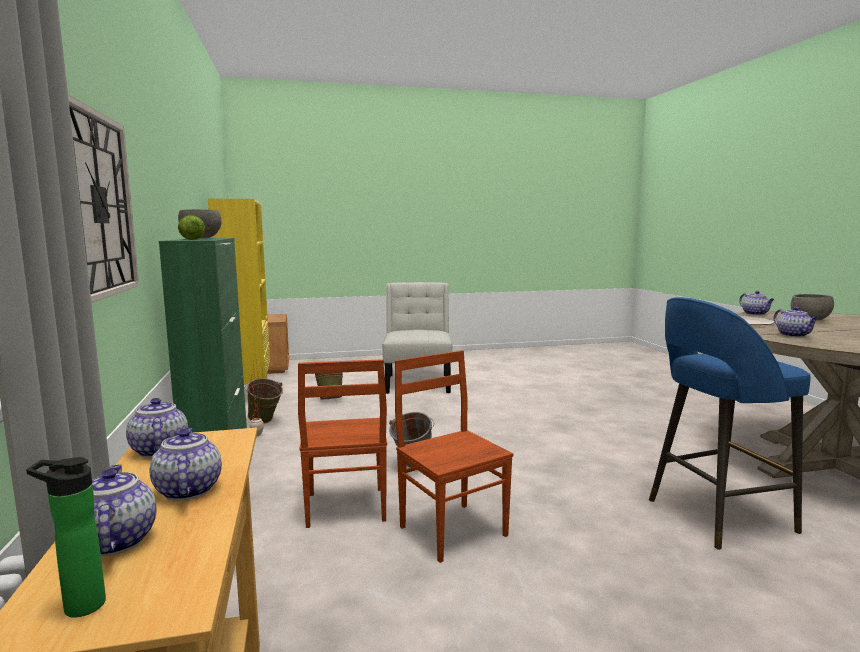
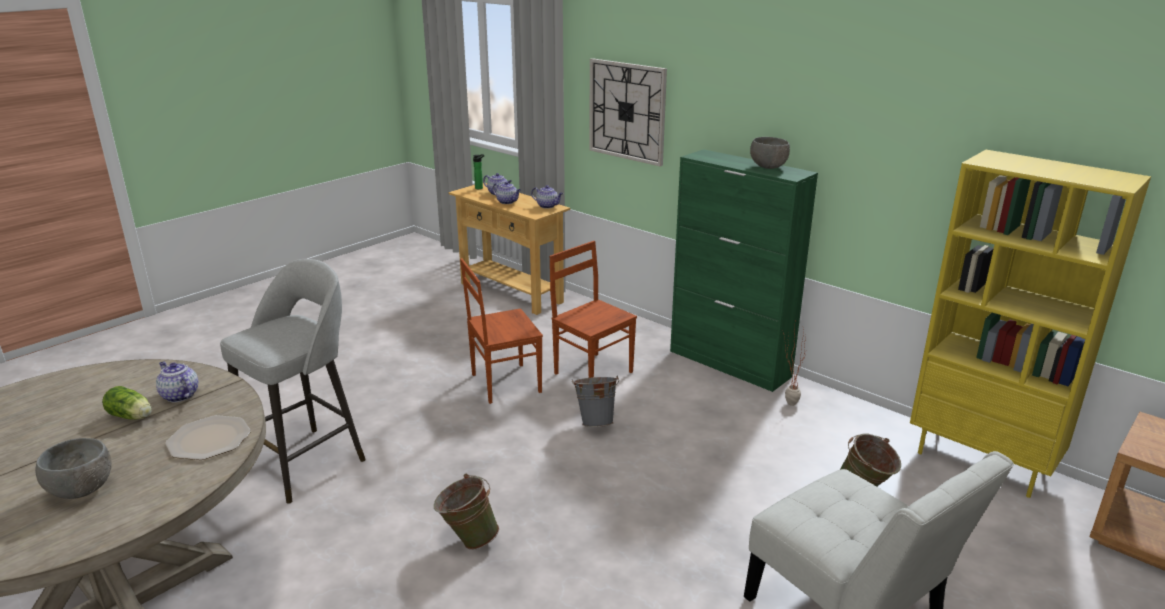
camera: 145 degrees right, 15 degrees up
(191, 239) = (716, 157): lettuce -> lettuce (132, 417)
(265, 422) = (826, 421): green bucket -> green bucket (467, 539)
(453, 530) = (504, 383): brown chair -> brown chair turned 135 degrees clockwise
(716, 516) = (306, 462): blue stool -> grey stool
(755, 314) = (153, 508): teapot -> none

